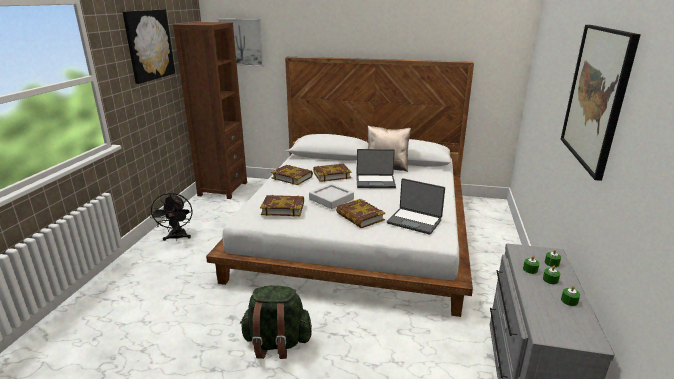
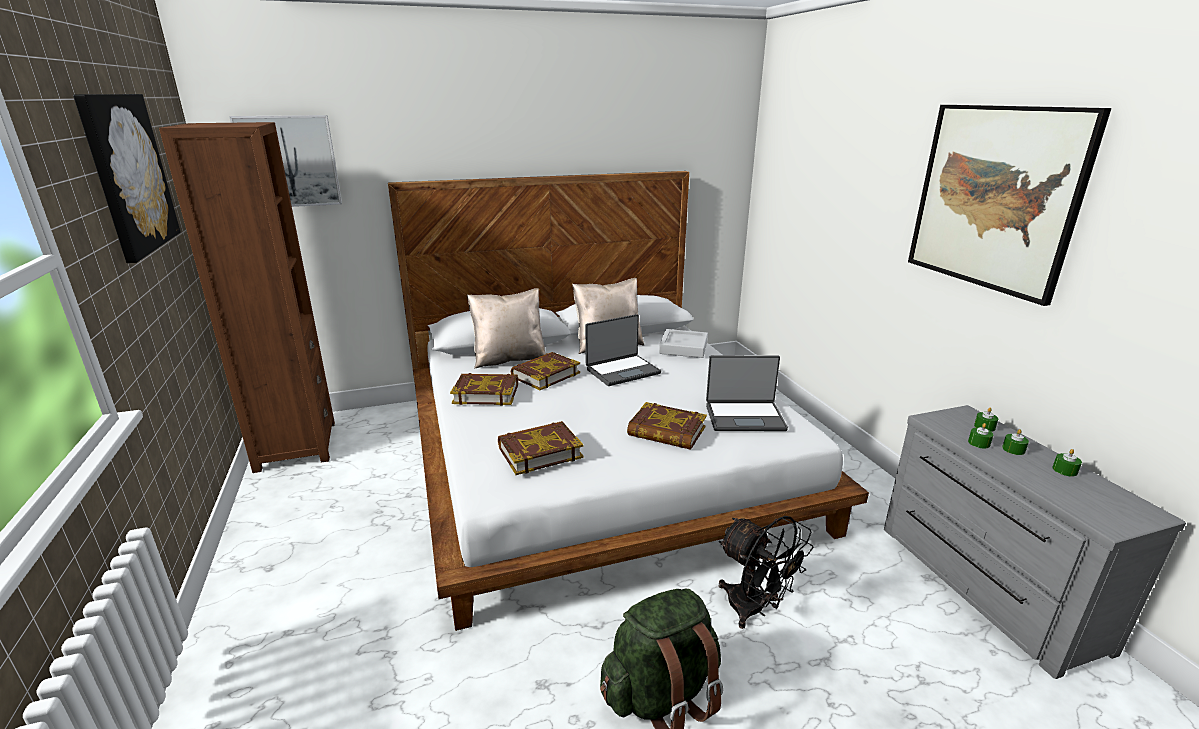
camera: 30 degrees left, 0 degrees up
(177, 238) = (285, 570): black fan -> black fan (755, 609)
(324, 164) = (509, 359): none -> beige pillow
(331, 199) = (594, 414): grey tray -> grey tray (683, 348)

